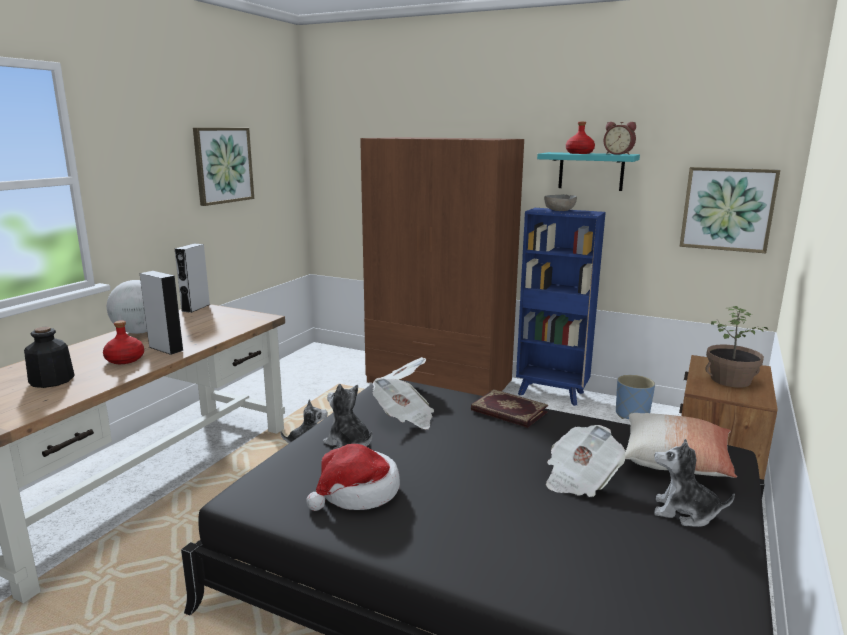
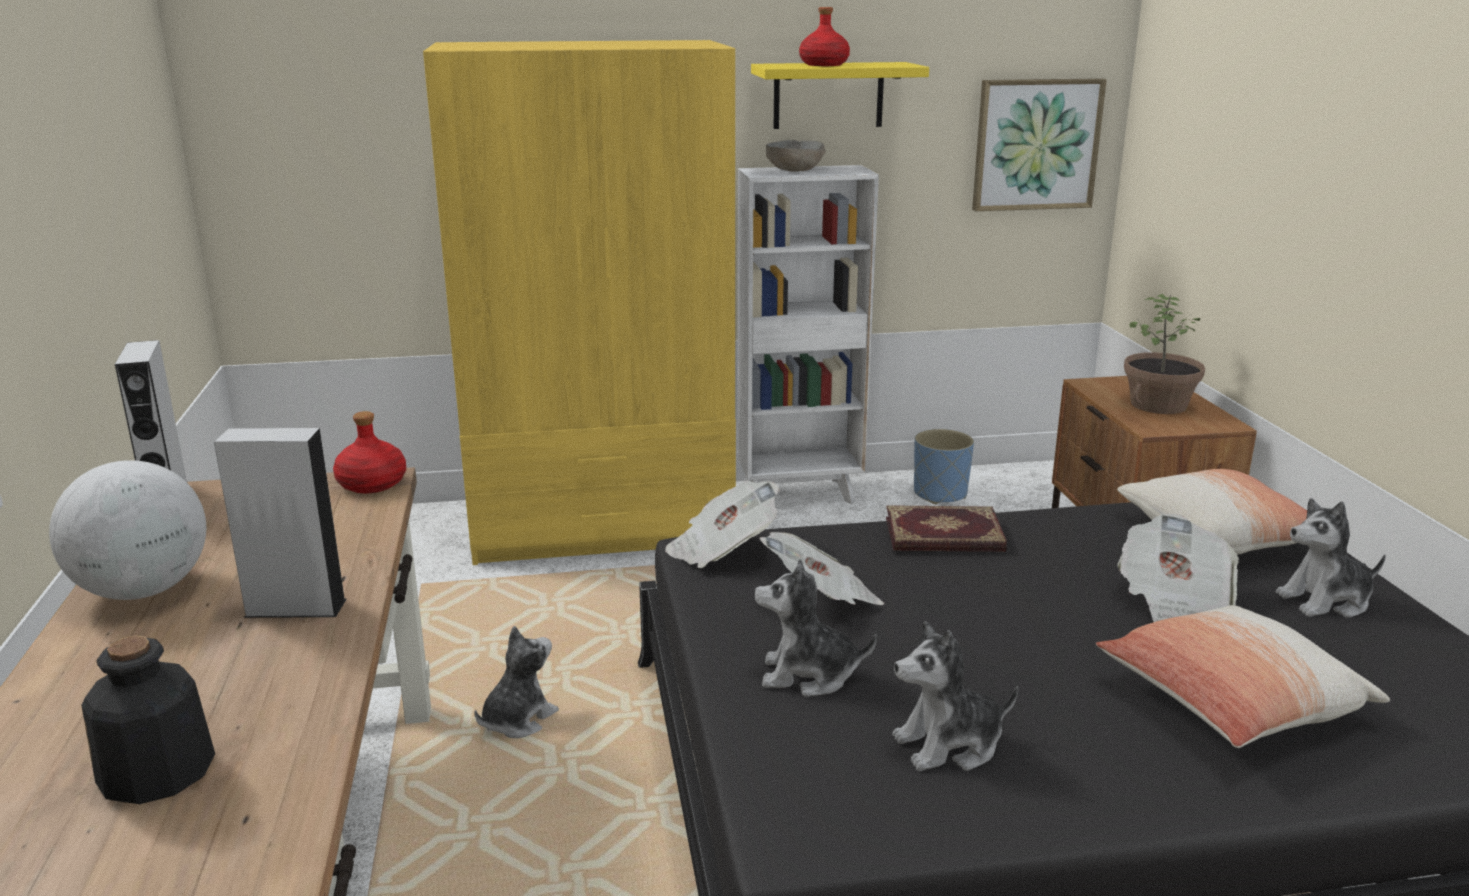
camera: 35 degrees left, 5 degrees up
(125, 359) = (248, 662): red bottle -> red bottle (372, 483)
(223, 165) = (83, 134): picture -> none
(357, 492) = (949, 745): hat -> plush toy
(439, 381) = (603, 525): brown wardrobe -> yellow wardrobe
(524, 533) = (1229, 703): none -> pillow
(552, 394) = (800, 494): blue bookcase -> white bookcase
(591, 171) = (828, 95): turquoise shelf -> yellow shelf
(618, 154) = (890, 64): alarm clock -> none

